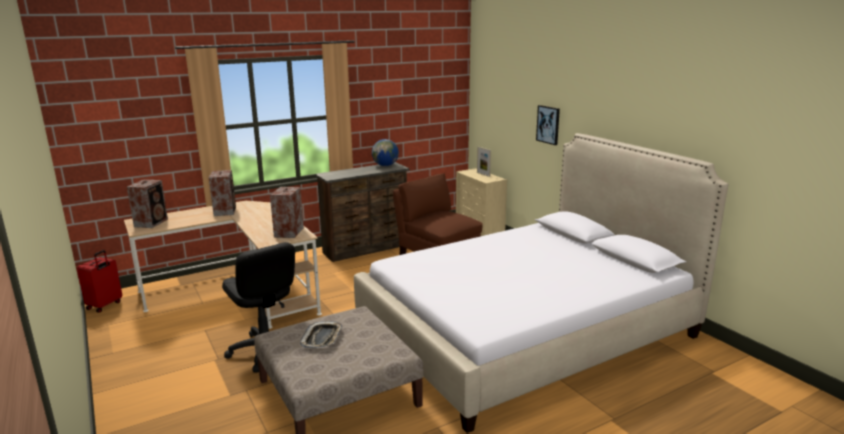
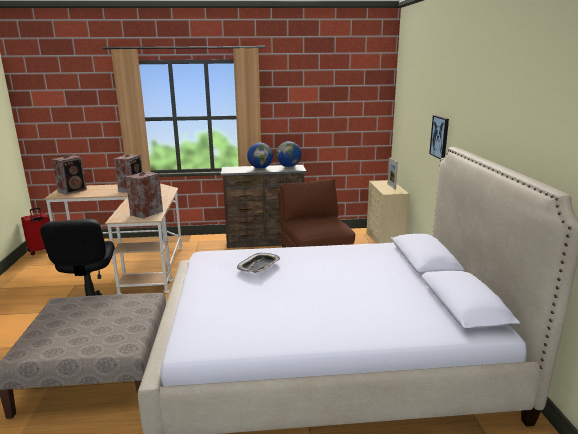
camera: 25 degrees right, 0 degrees up
(322, 338) = (86, 315): tray -> tray (259, 266)
(359, 170) = (260, 168): none -> globe

